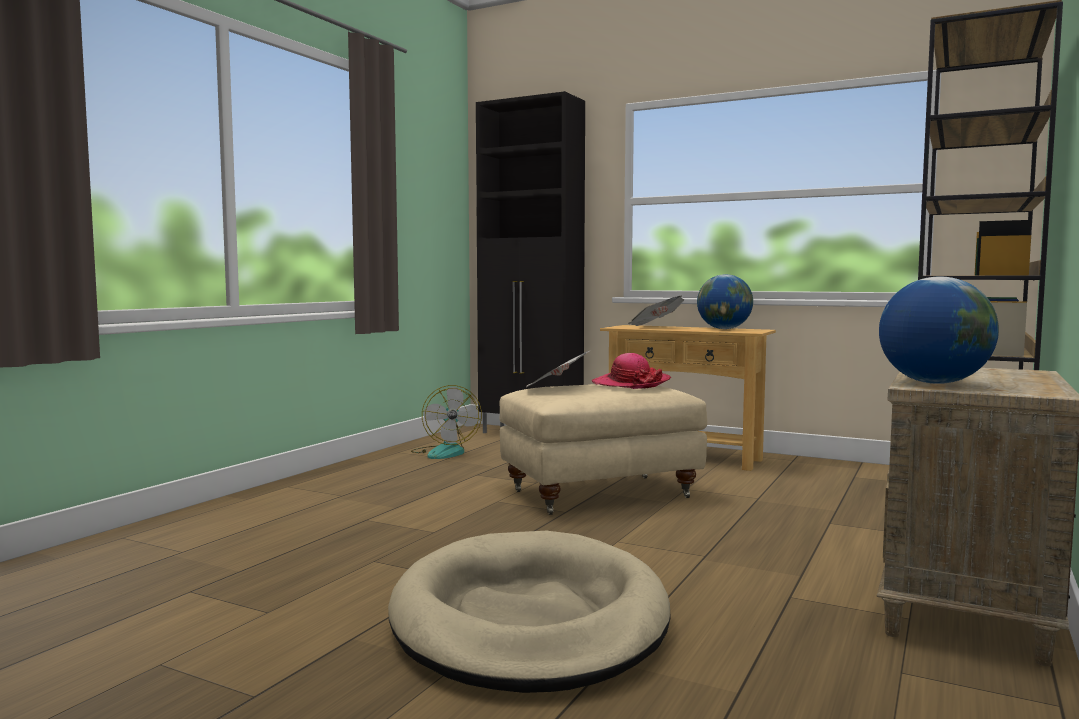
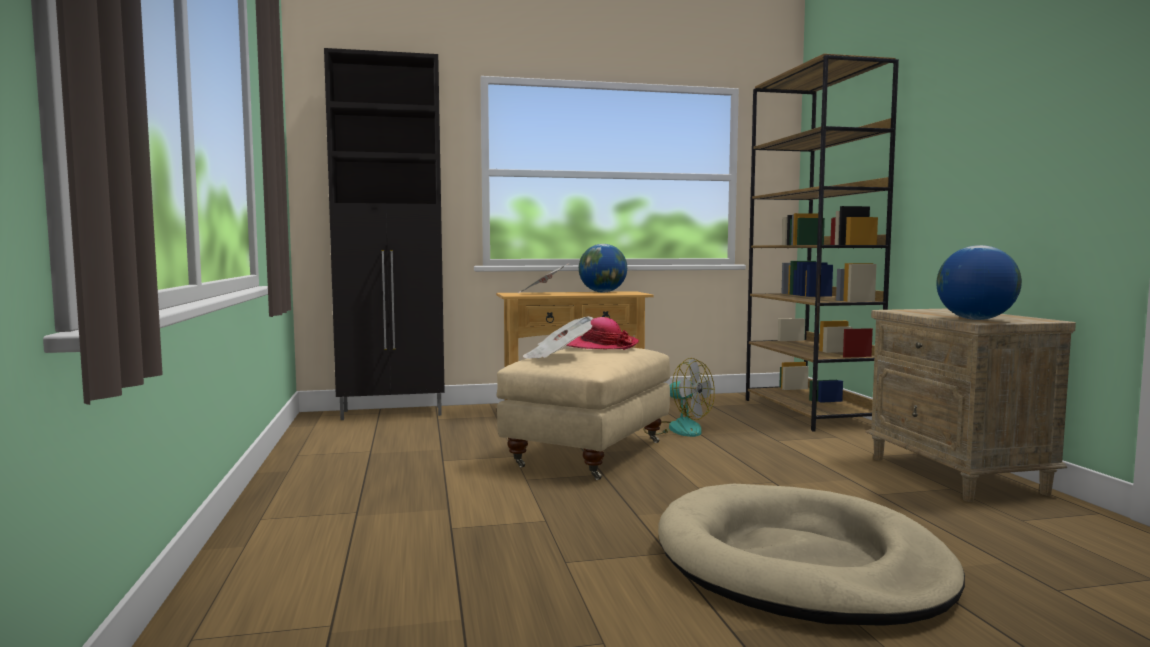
camera: 40 degrees left, 0 degrees up
(445, 452) = (351, 445): fan -> fan (677, 429)

